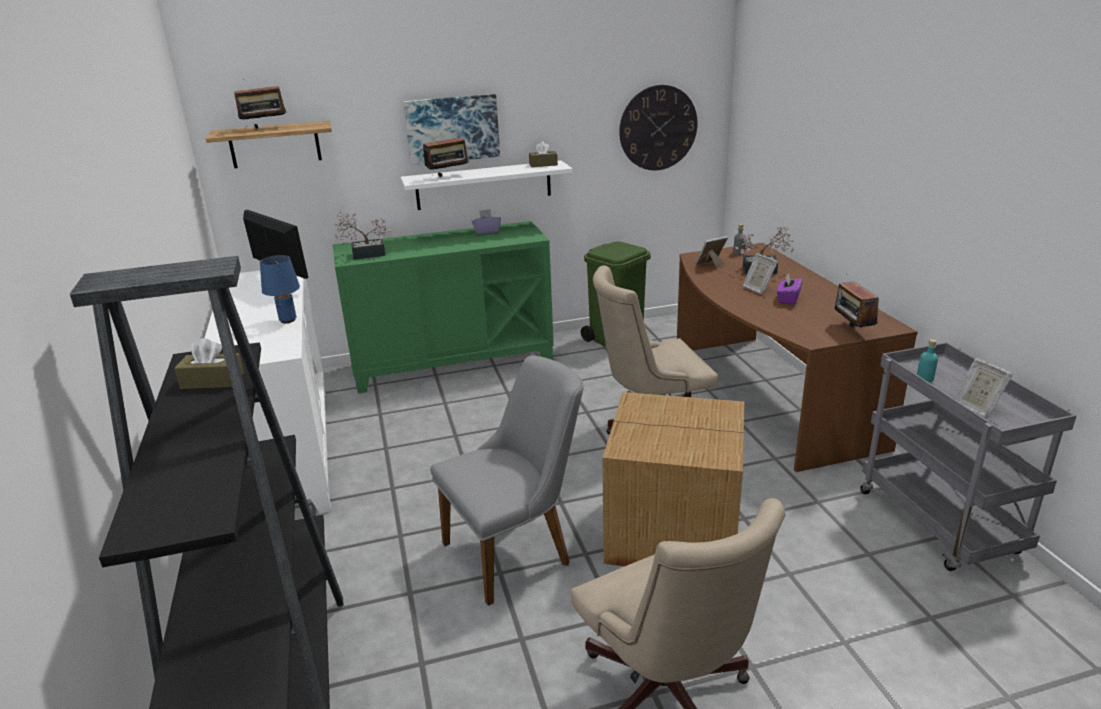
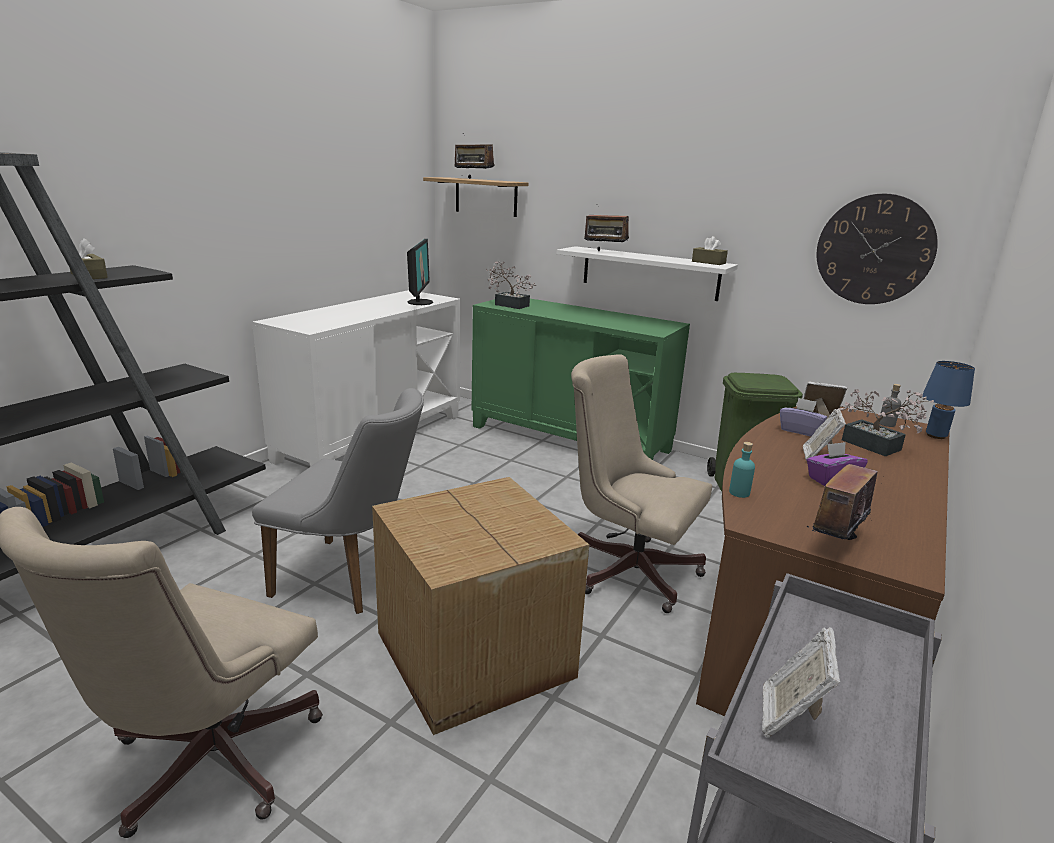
camera: 45 degrees right, 5 degrees down
(288, 320) = (363, 317): blue table lamp -> blue table lamp (936, 436)
(452, 129) = (629, 208): picture -> none
(486, 231) = (632, 318): purple tissue box -> purple tissue box (800, 430)
(924, 379) = (803, 639): turquoise bottle -> turquoise bottle (739, 493)

